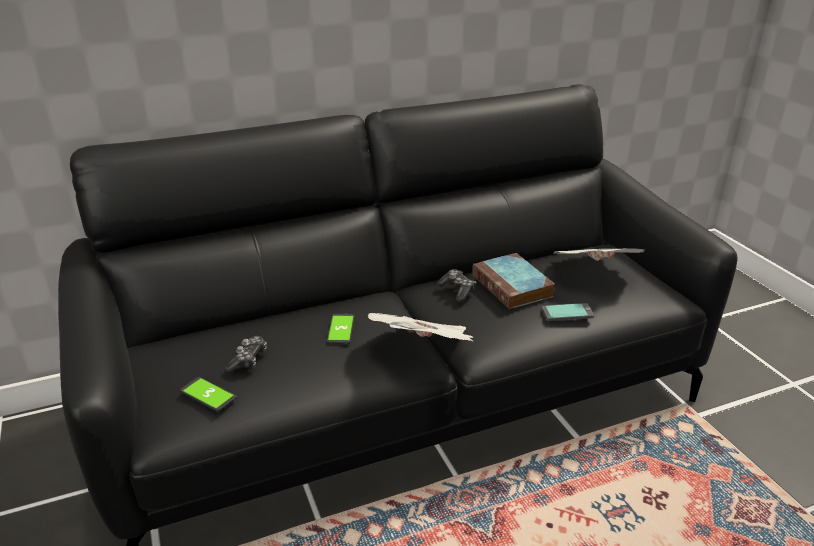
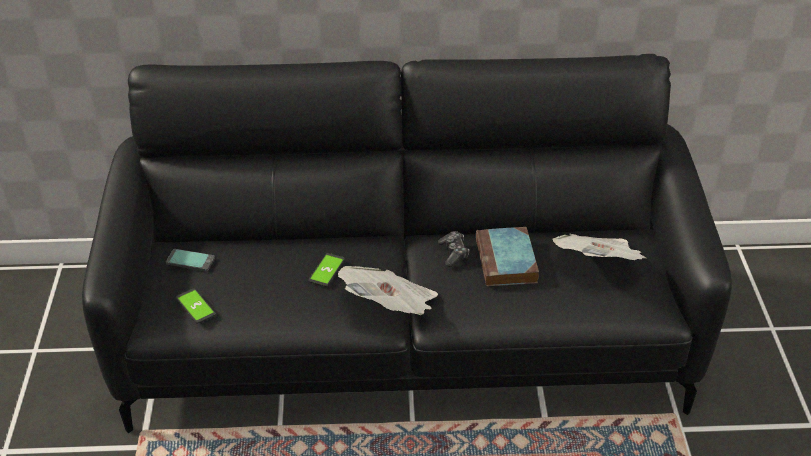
camera: 20 degrees right, 10 degrees up
(248, 360) = (237, 282): game controller -> none
(567, 313) = (538, 303): phone -> phone (190, 260)

